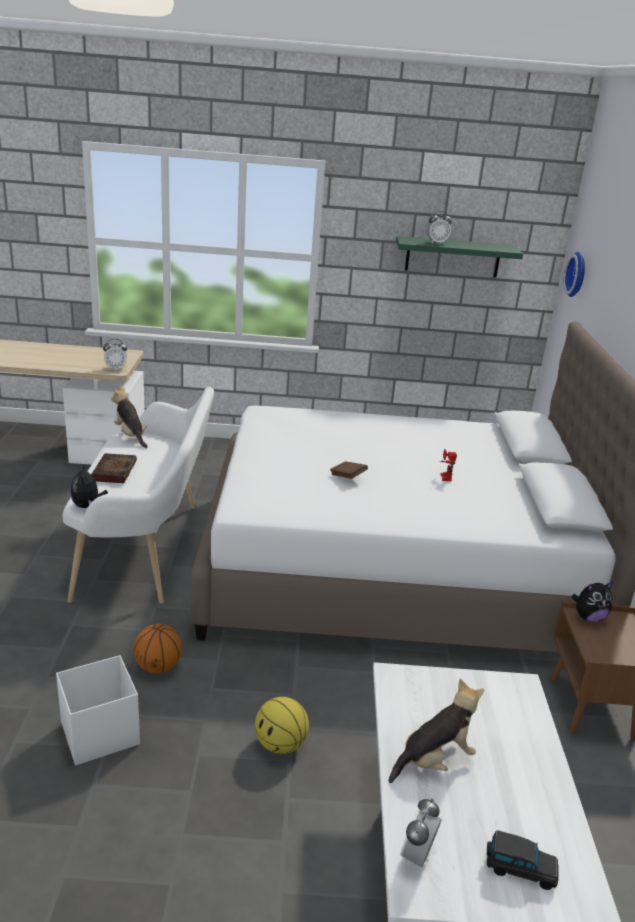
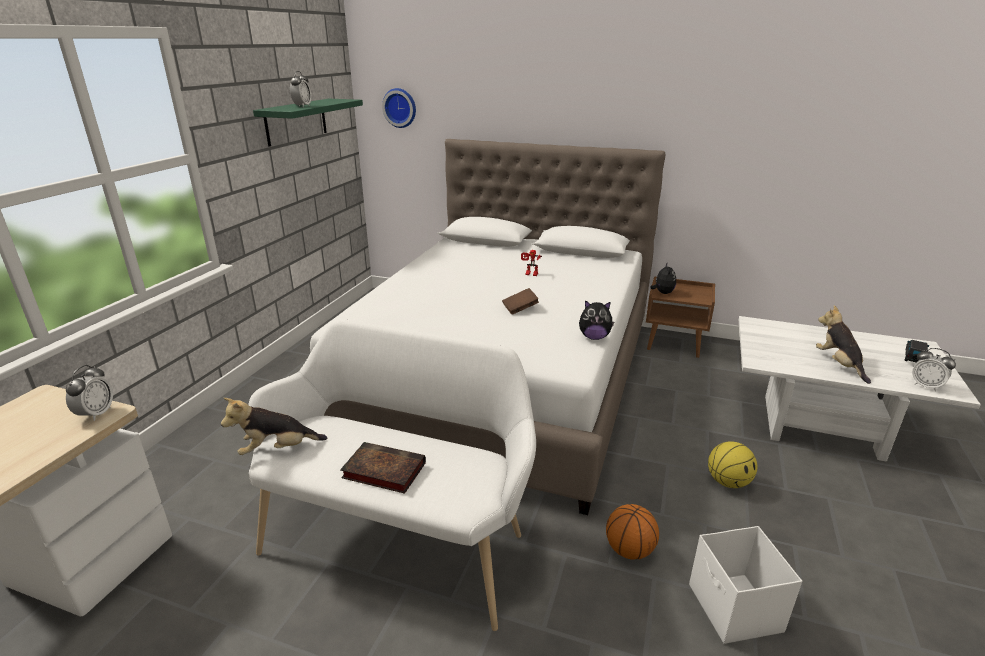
camera: 70 degrees left, 0 degrees up
(87, 506) = (474, 501): plush toy -> plush toy (594, 337)

